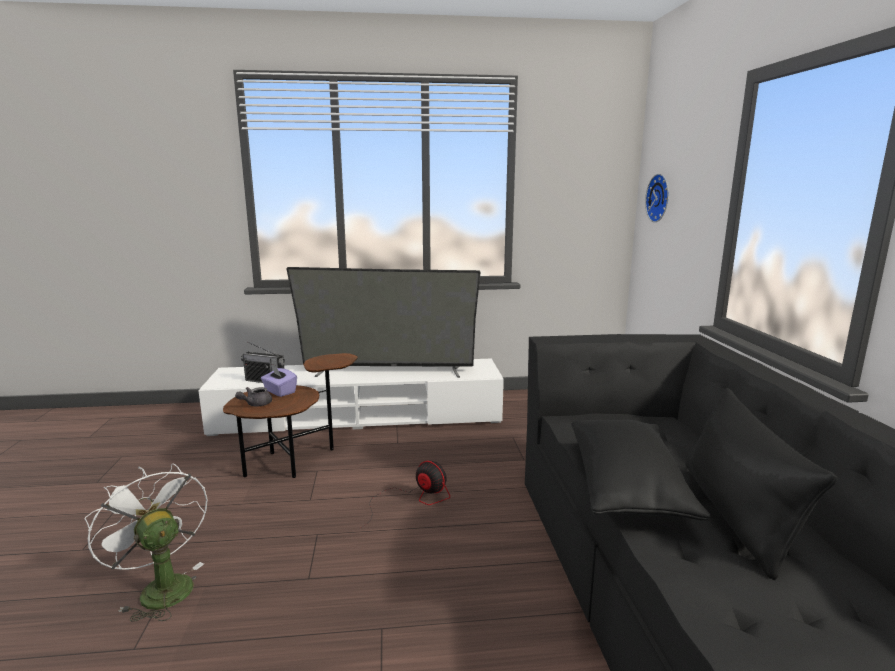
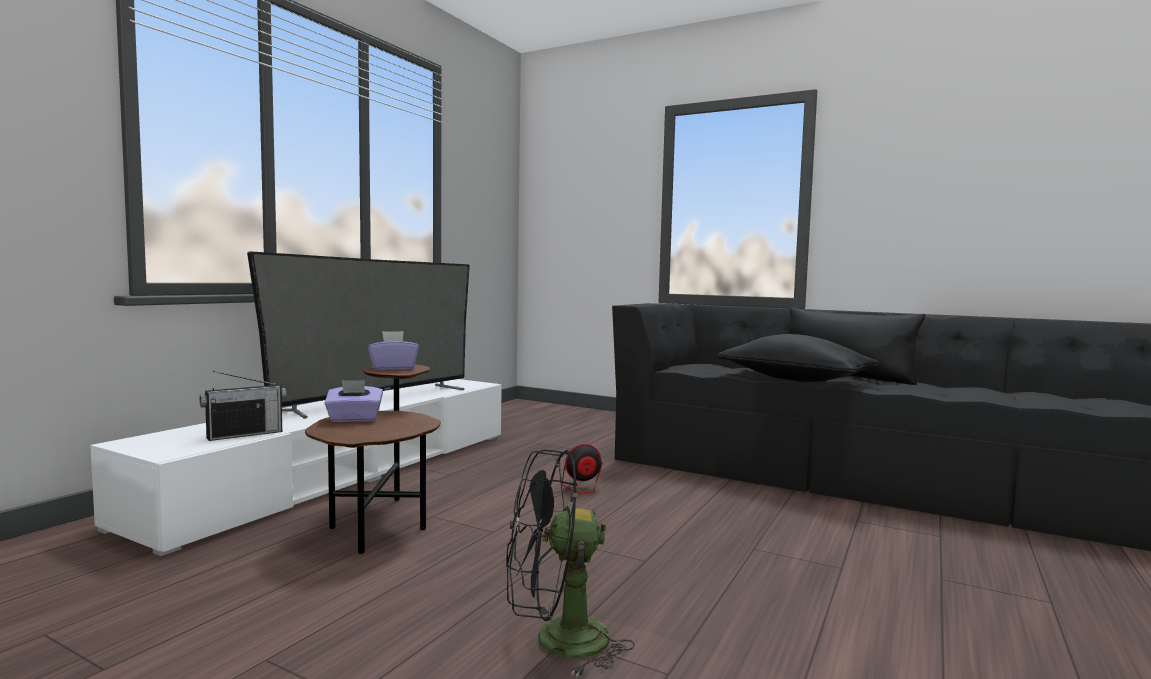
camera: 55 degrees left, 10 degrees down
(160, 587) = (556, 642): white fan -> black fan
(255, 404) = (369, 431): grey teapot -> none
(328, 360) = (393, 368): none -> purple tissue box
(660, 198) = (561, 207): wall clock -> none

